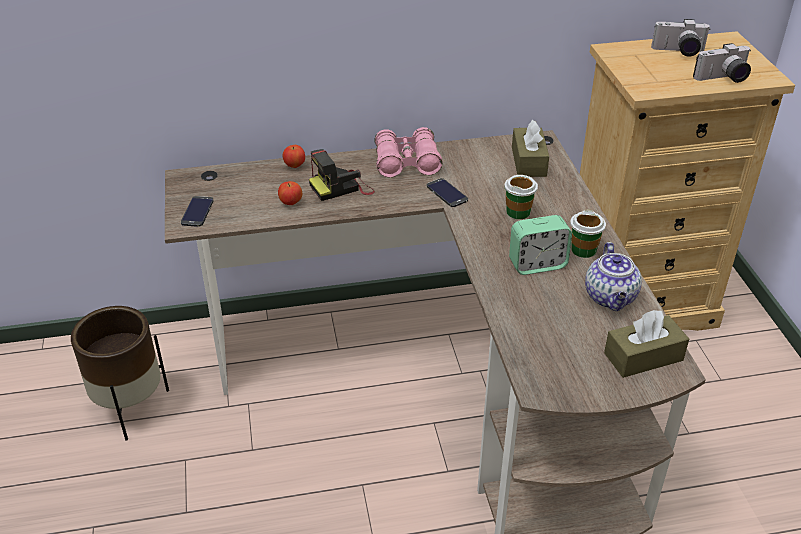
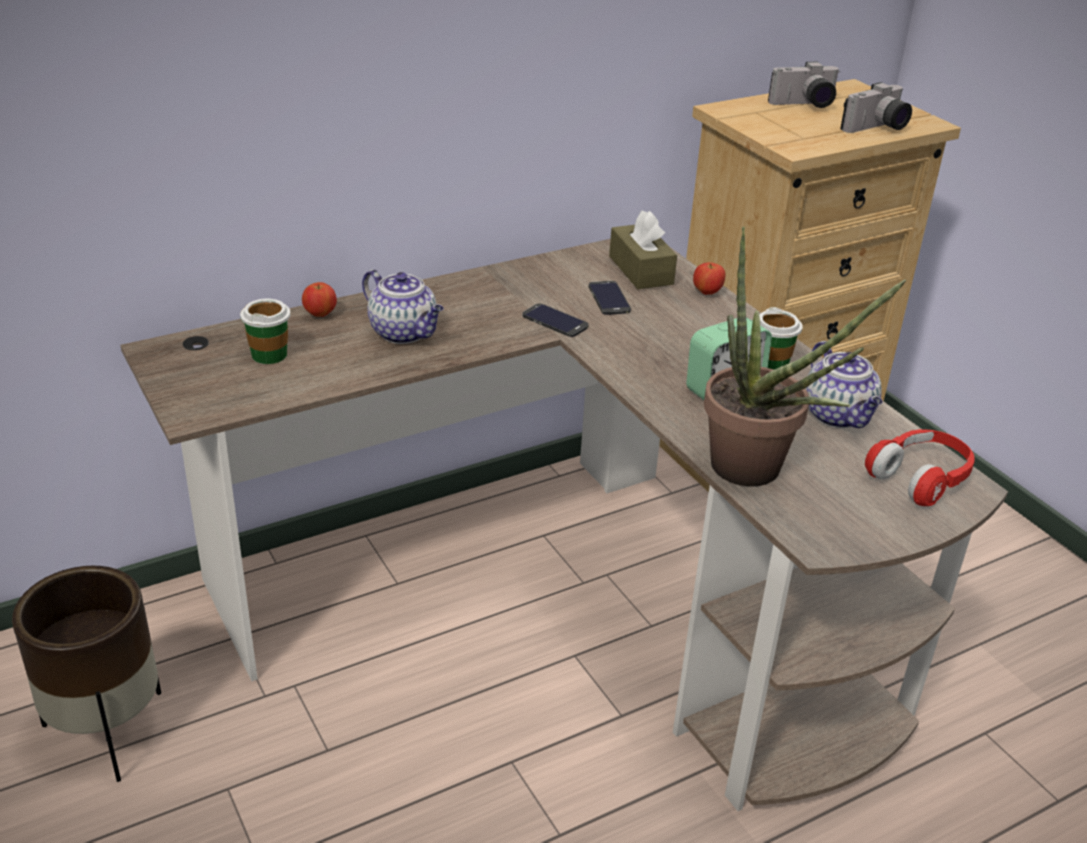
camera: 20 degrees left, 5 degrees down
(197, 212) = (202, 393): phone -> phone (609, 298)
(291, 203) = (341, 362): apple -> apple (707, 292)
(342, 187) = (404, 333): camera -> teapot
(407, 162) = (479, 291): pink binoculars -> none
(518, 212) = (662, 331): cup -> cup (269, 354)
(526, 331) = (758, 473): none -> potted plant
(643, 357) = (920, 478): brown tissue box -> red headphones

